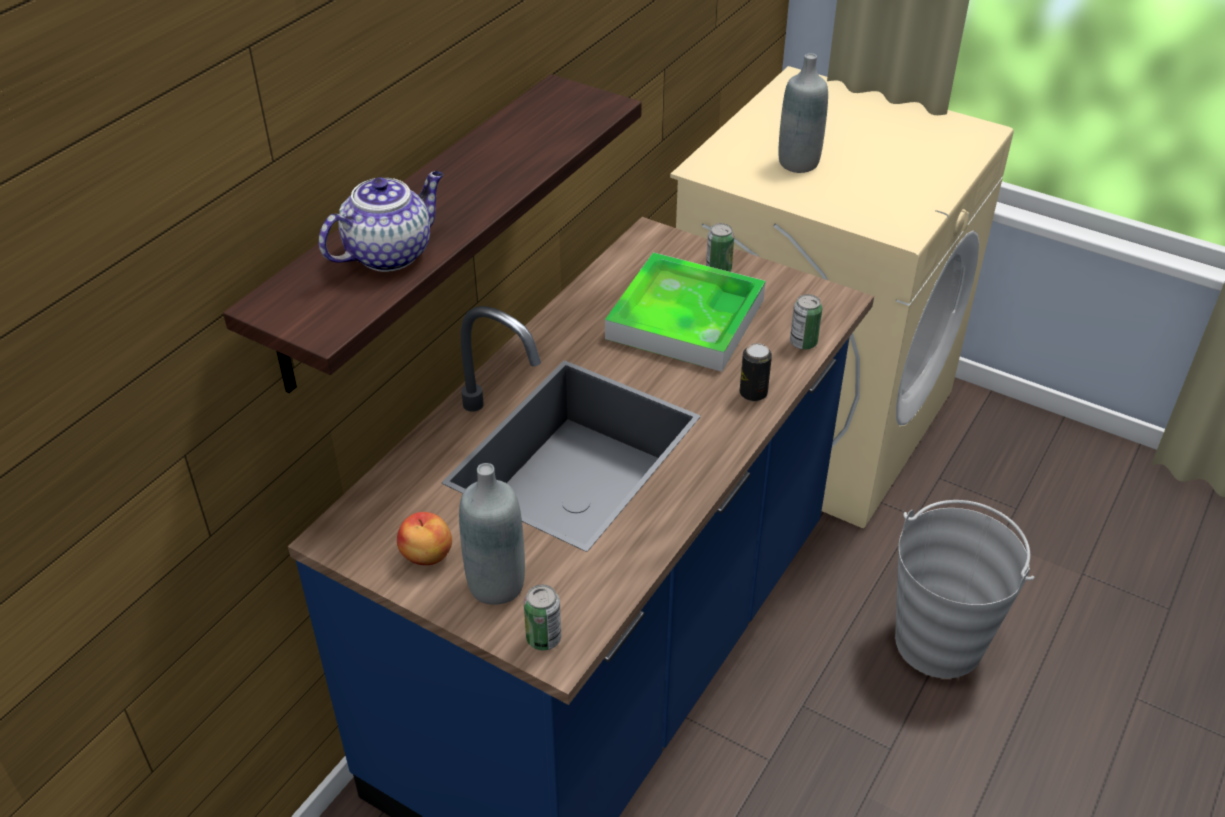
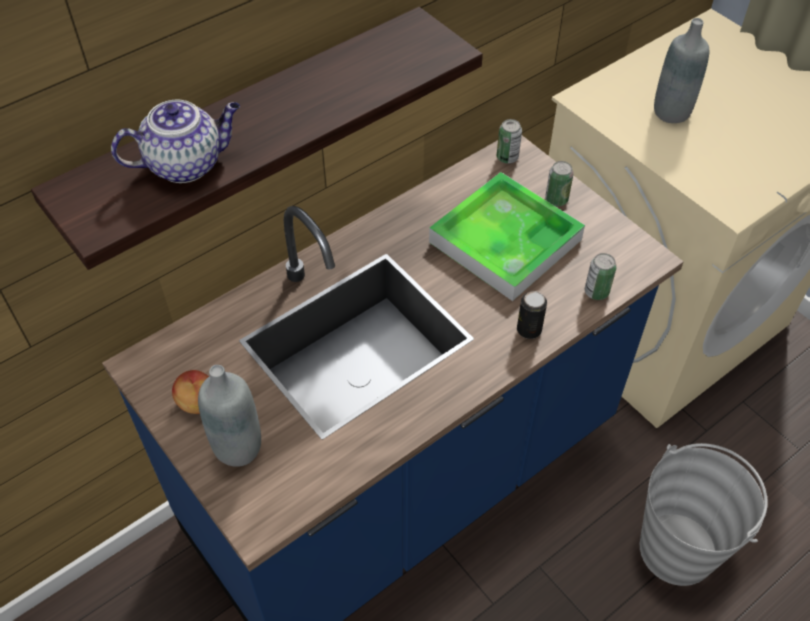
camera: 20 degrees right, 10 degrees up
(543, 638) = (251, 508): can -> can (507, 157)

